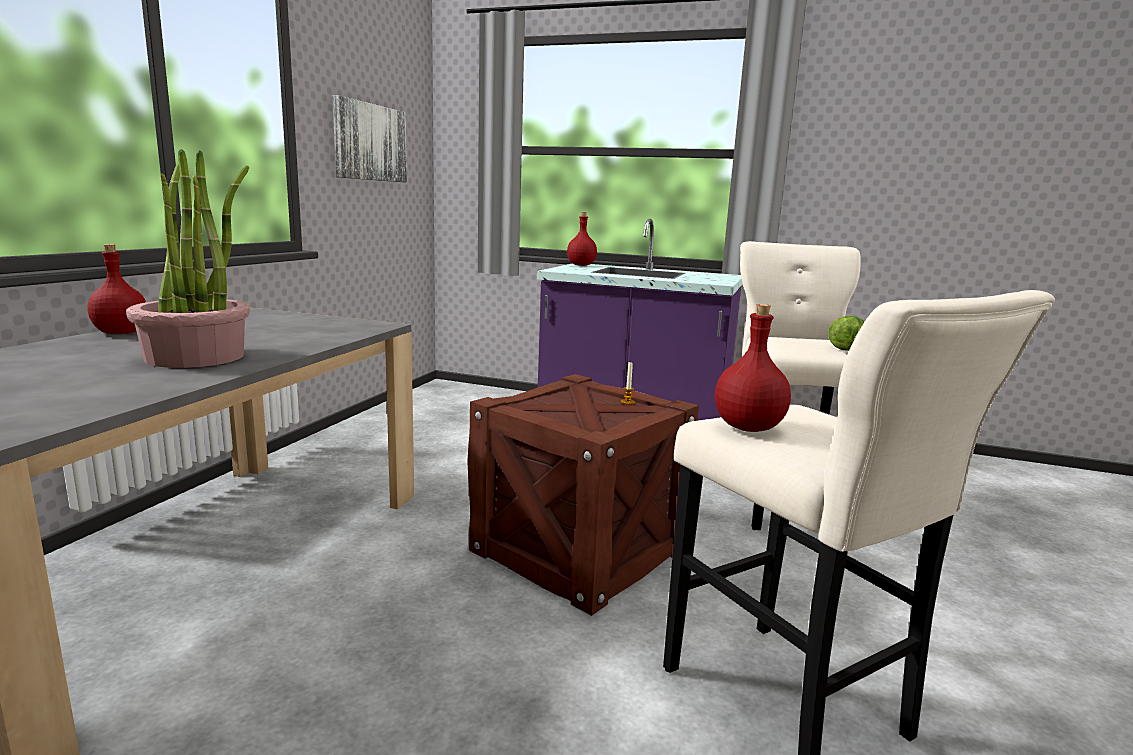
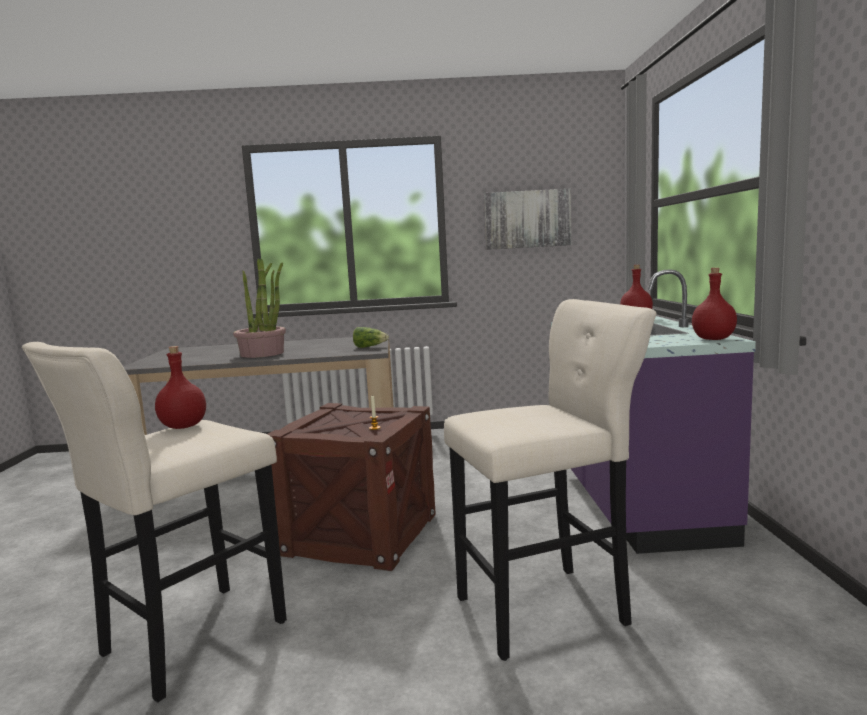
camera: 70 degrees right, 5 degrees down
(120, 333) = (298, 341): red bottle -> red bottle (712, 339)
(848, 347) = (522, 429): lettuce -> lettuce (370, 347)

